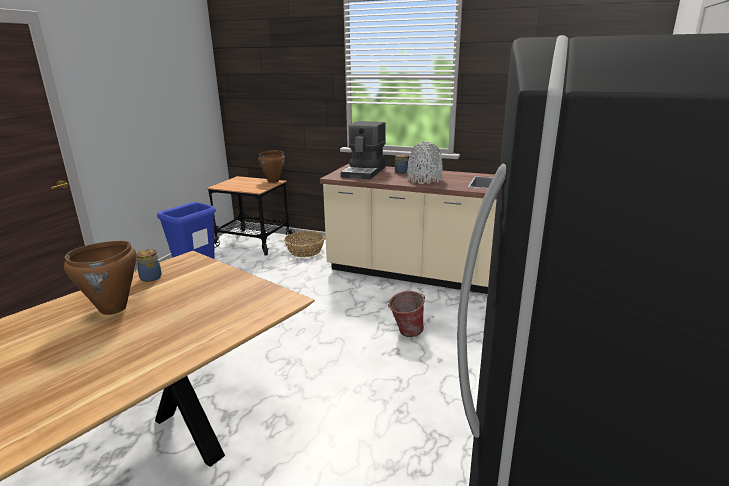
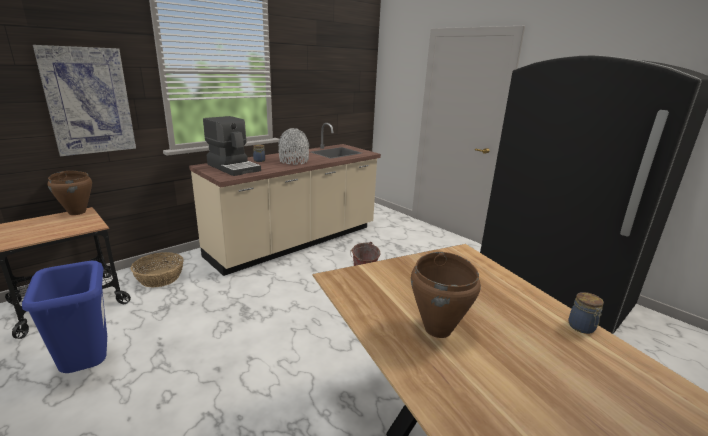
camera: 65 degrees left, 0 degrees up
(149, 278) = (372, 304): jar -> jar (582, 327)
(296, 100) = (89, 101): none -> picture

